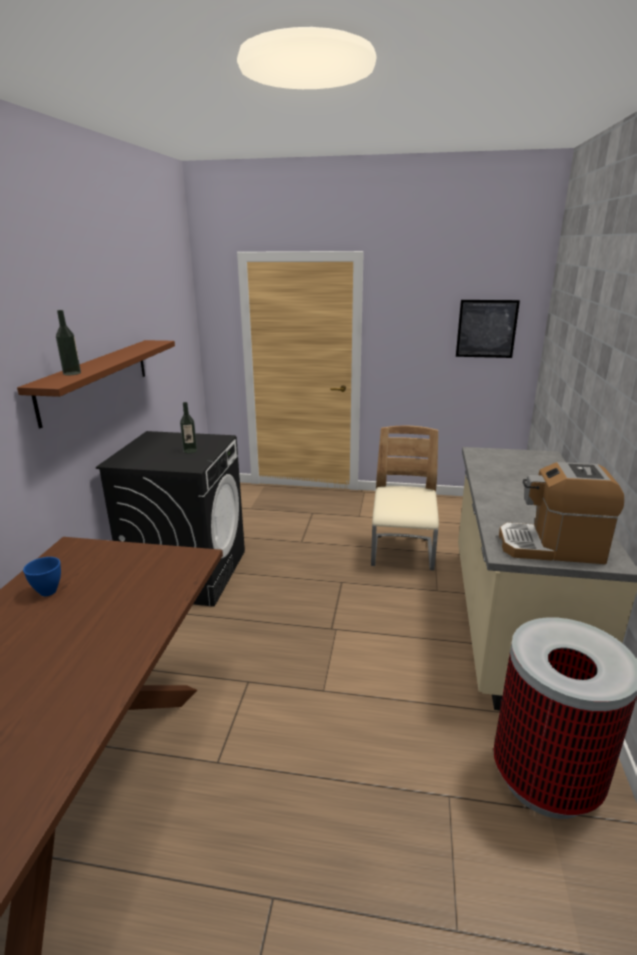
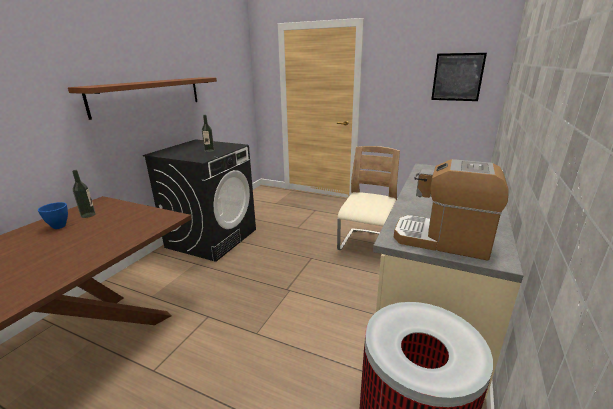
camera: 15 degrees right, 0 degrees up
(72, 373) = (115, 84): bottle -> bottle (88, 215)

